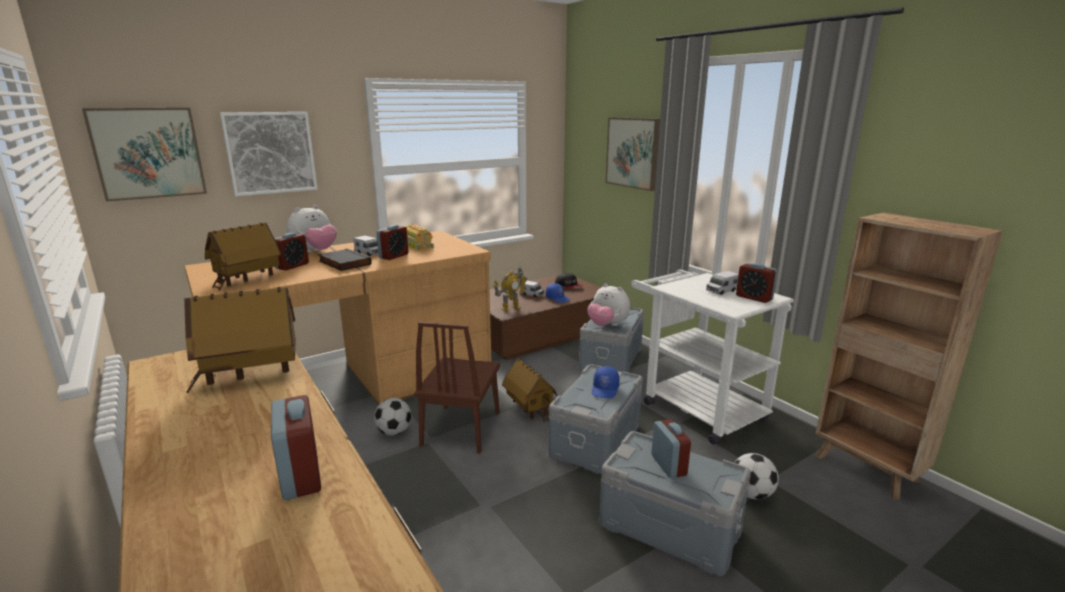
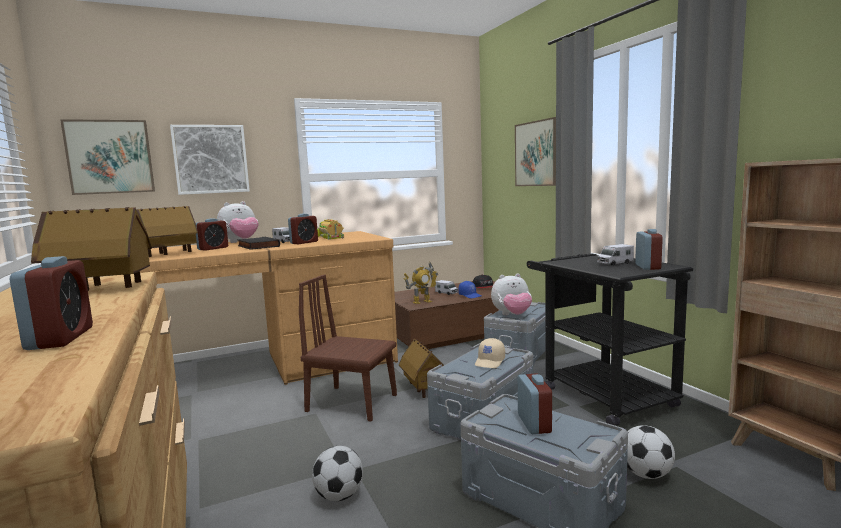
camera: 10 degrees right, 10 degrees down
(394, 432) = (288, 403): football -> football (339, 495)
(461, 428) = (352, 403): brown chair -> brown chair turned 90 degrees clockwise
(605, 389) = (490, 362): blue cap -> beige cap
(607, 325) = (512, 315): plush toy -> plush toy turned 60 degrees counterclockwise
(695, 406) = (599, 393): white cart -> black cart
(754, 298) = (647, 267): alarm clock -> alarm clock turned 135 degrees counterclockwise

